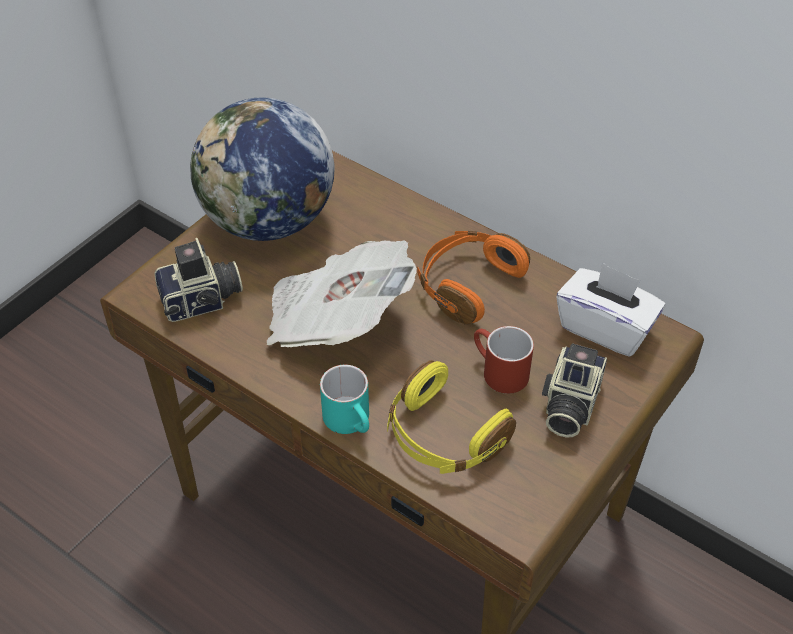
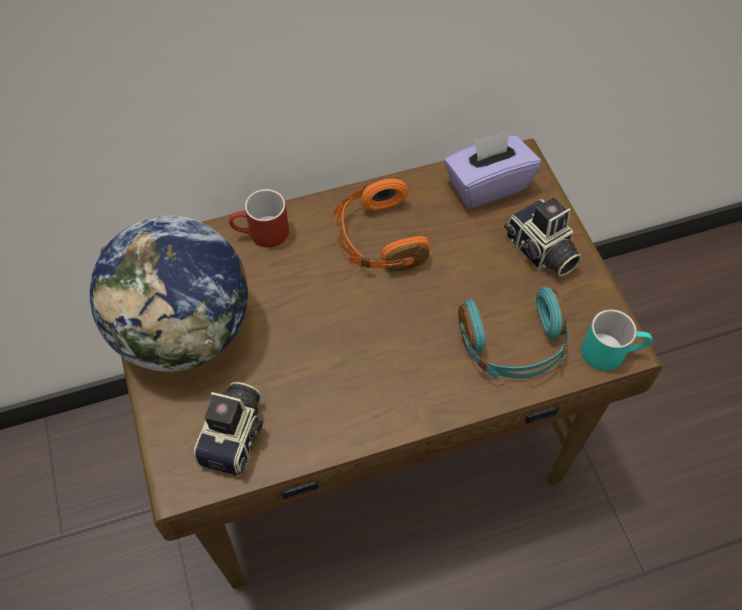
camera: 55 degrees left, 10 degrees up
(337, 320) = (342, 347): newspaper -> none
(352, 421) = (455, 398): turquoise mug -> turquoise mug (611, 351)
(443, 436) = (513, 346): yellow headphones -> turquoise headphones
(497, 372) = (478, 274): red mug -> red mug (261, 234)
(605, 328) = (487, 185): white tissue box -> purple tissue box

